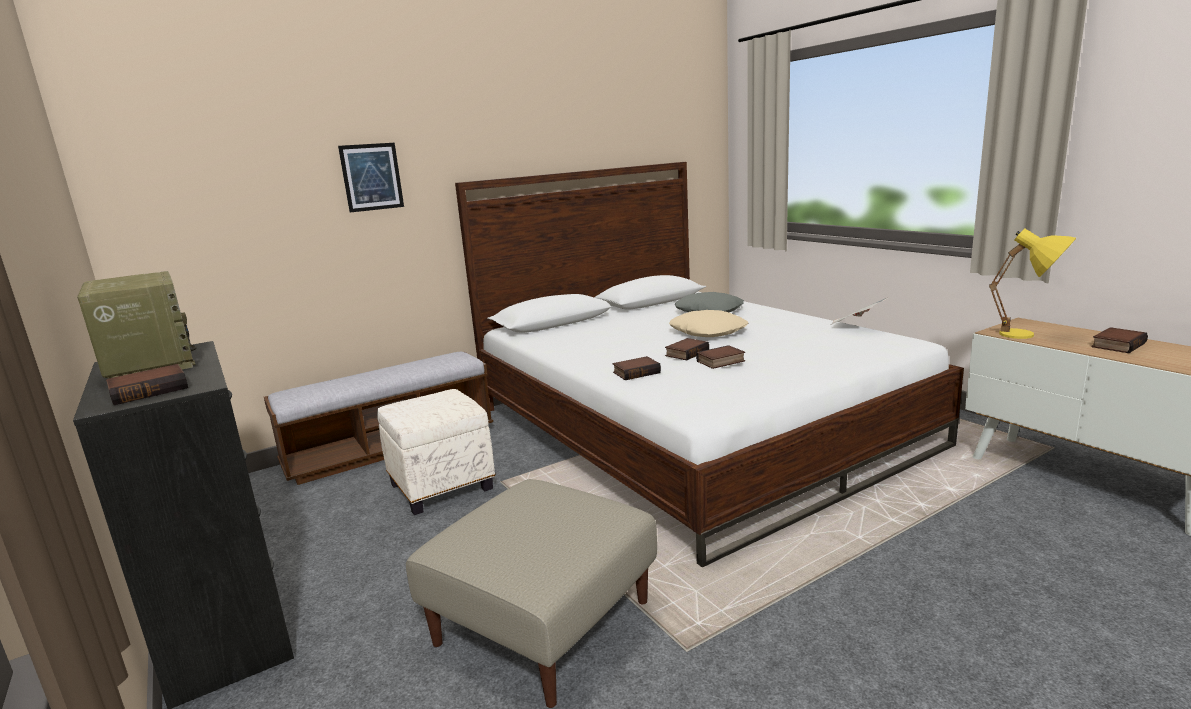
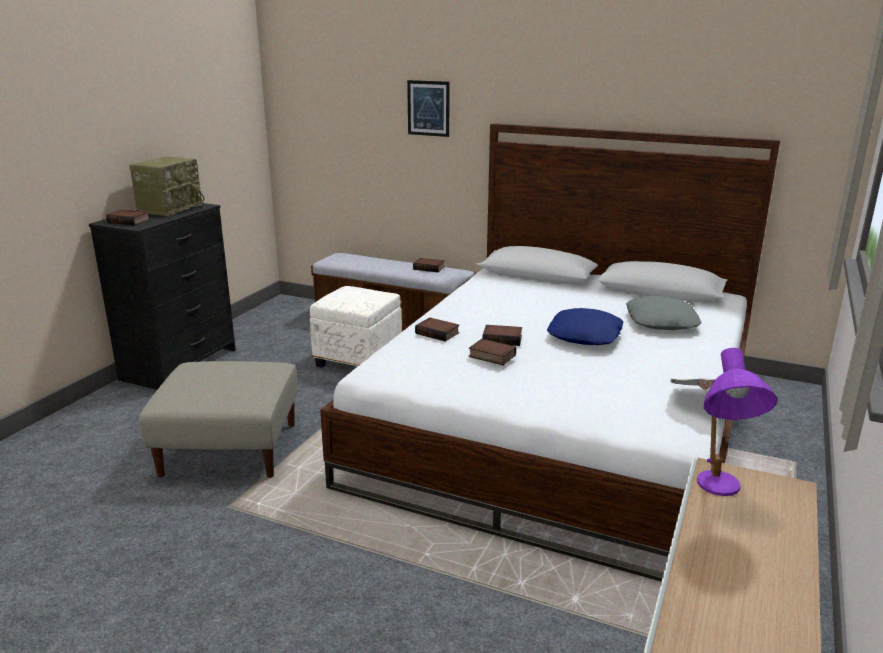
camera: 55 degrees right, 5 degrees up
(708, 332) = (585, 335): beige pillow -> blue pillow
(1029, 336) = (719, 493): yellow table lamp -> purple table lamp
(1117, 344) = (750, 557): book -> book (429, 268)

